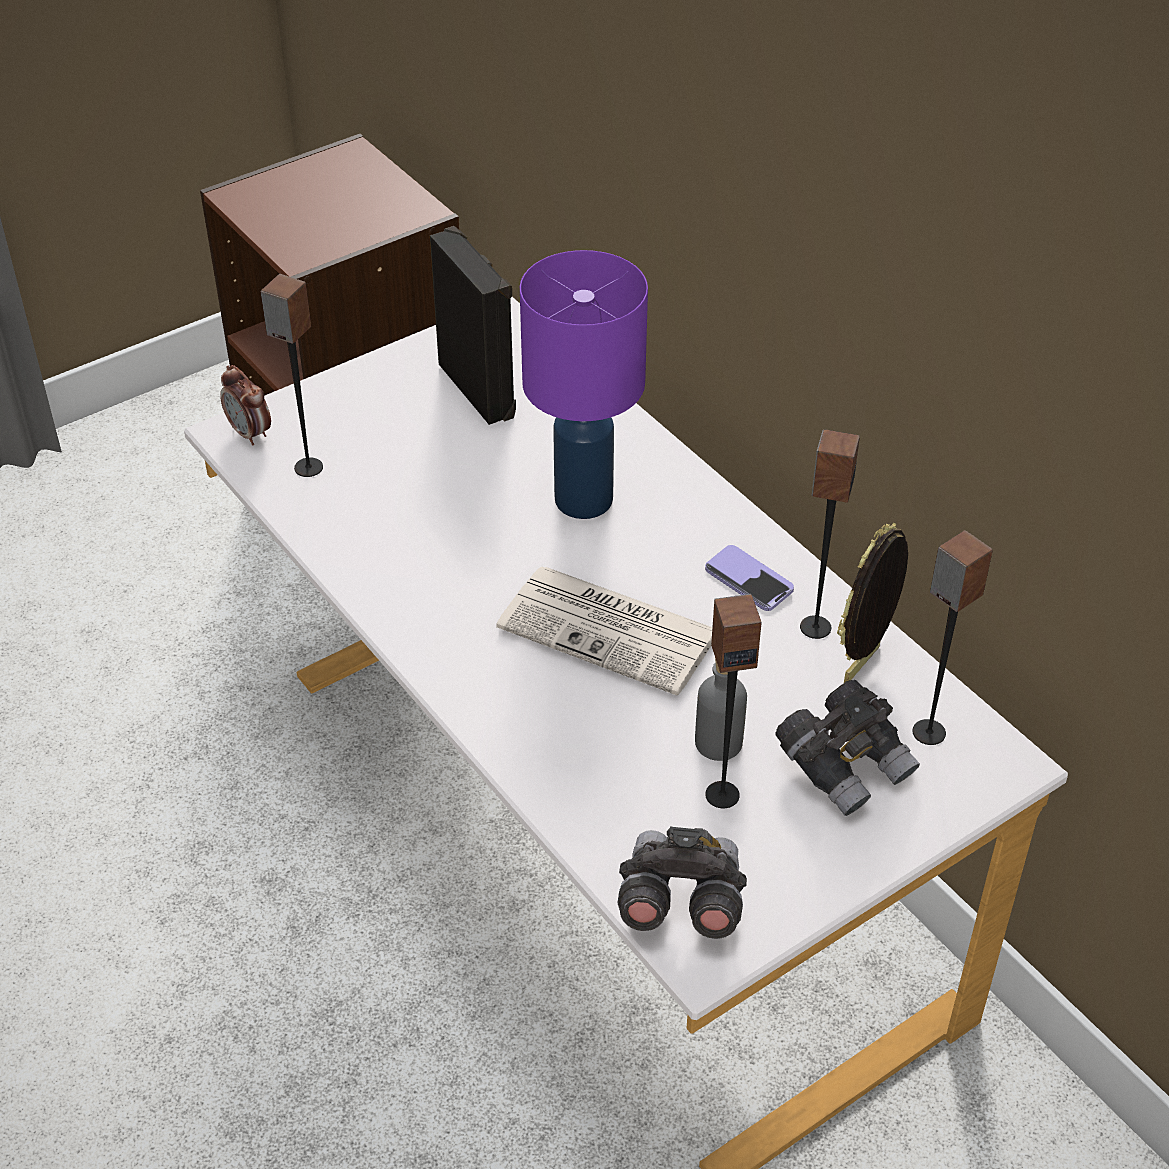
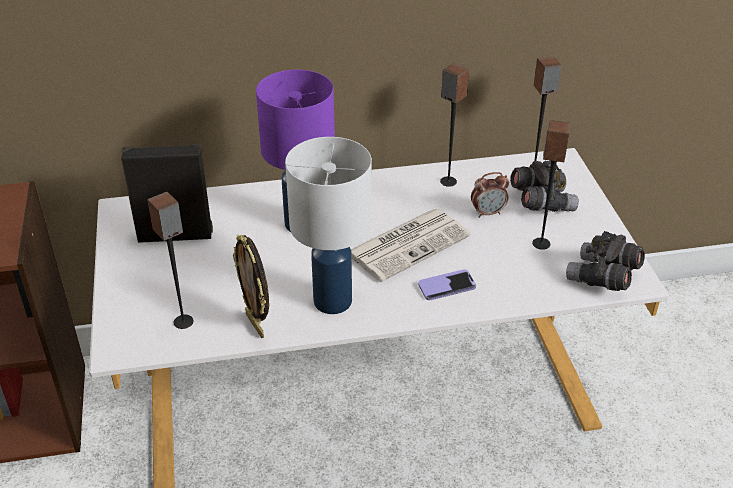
camera: 65 degrees left, 5 degrees down
(250, 433) = (126, 340): alarm clock -> alarm clock (488, 213)
(427, 593) = (333, 302): none -> white table lamp
(718, 743) = (507, 234): grey bottle -> none
(748, 580) = (402, 190): phone -> phone (447, 286)
(864, 665) = (482, 176): picture frame -> picture frame (256, 325)

